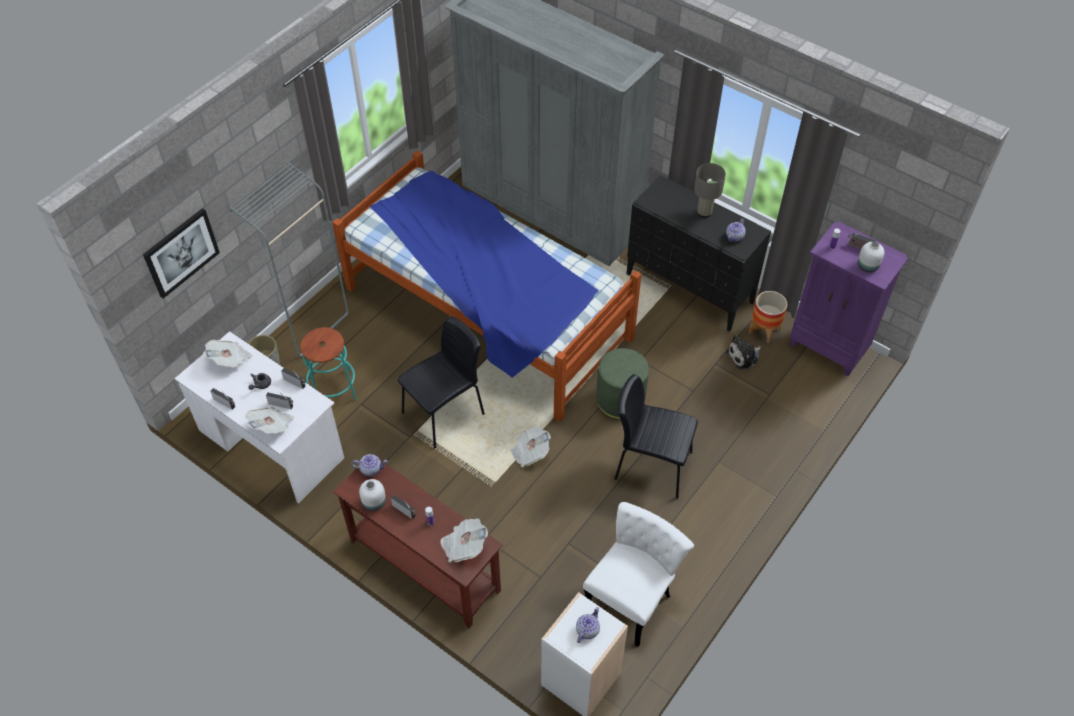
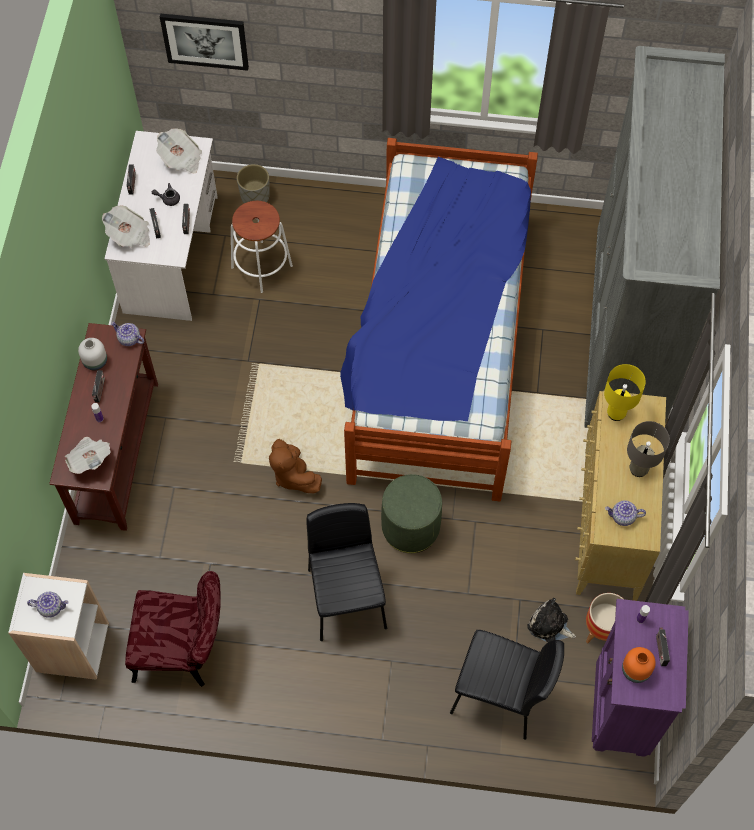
camera: 60 degrees right, 10 degrees up
(311, 325) = (322, 204): grey clothes rack -> none
(333, 389) = (261, 266): turquoise stool -> white stool
(371, 469) = (129, 339): teapot -> teapot turned 150 degrees clockwise
(445, 412) = (295, 375): black chair -> black chair (502, 696)
(529, 452) = (293, 475): newspaper -> brown plush toy
(631, 595) = (184, 650): white chair -> red chair
(655, 204) = (615, 413): none -> yellow table lamp
(689, 290) = (607, 524): black dresser -> beige dresser
(867, 266) = (634, 670): white vase -> orange vase

